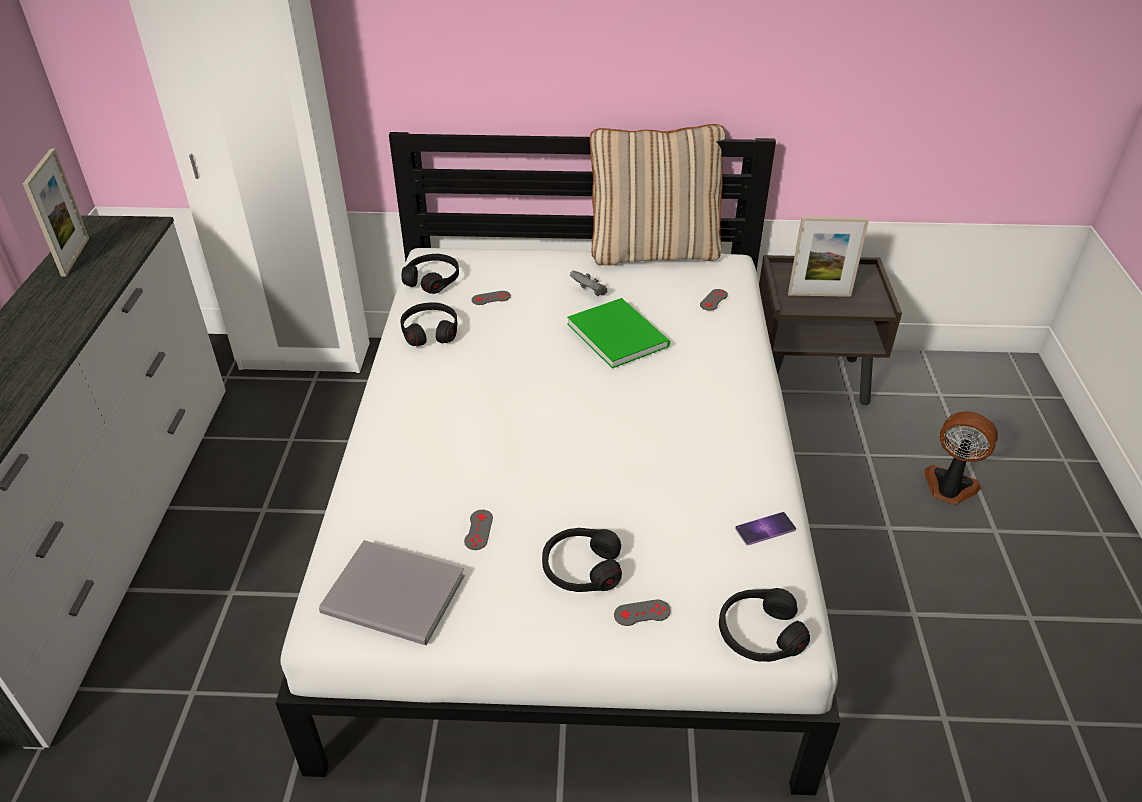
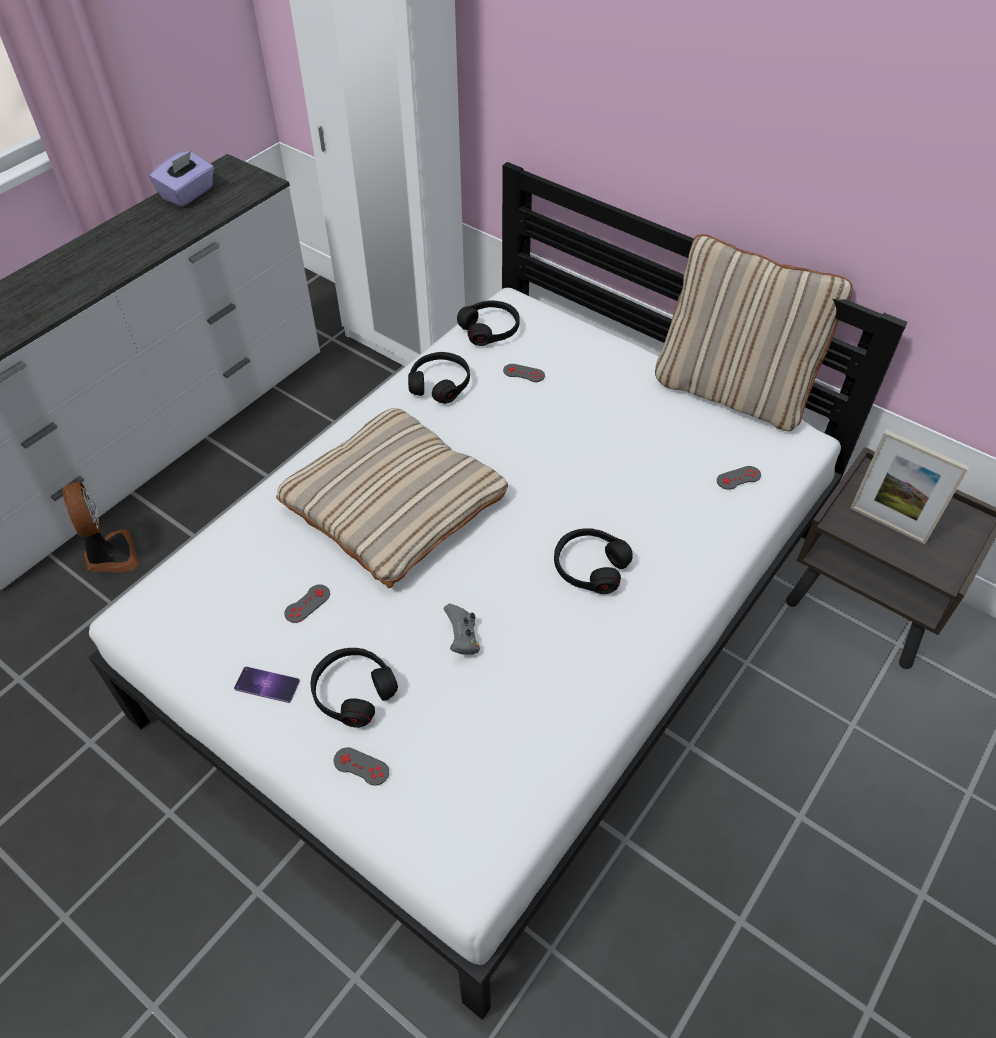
camera: 35 degrees right, 10 degrees up
(75, 257) = (188, 194): picture frame -> purple tissue box
(395, 598) = (194, 628): grey book -> none
(477, 427) = (394, 502): none -> beige pillow
(590, 292) = (621, 410): grey game controller -> grey game controller (462, 639)
(618, 333) = (604, 468): green book -> none
(759, 633) = (440, 855): black headphones -> black headphones (590, 567)
(765, 529) = (547, 756): phone -> phone (267, 684)
(949, 487) = (913, 815): fan -> fan (109, 555)

